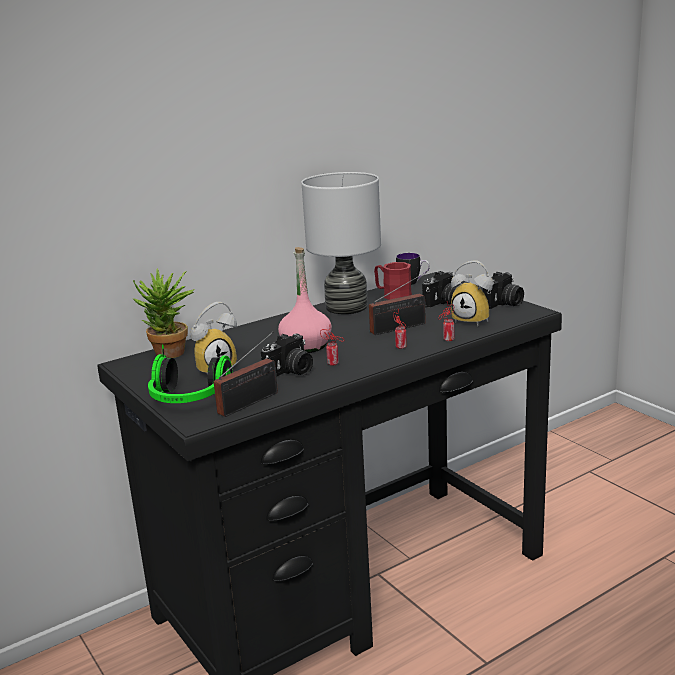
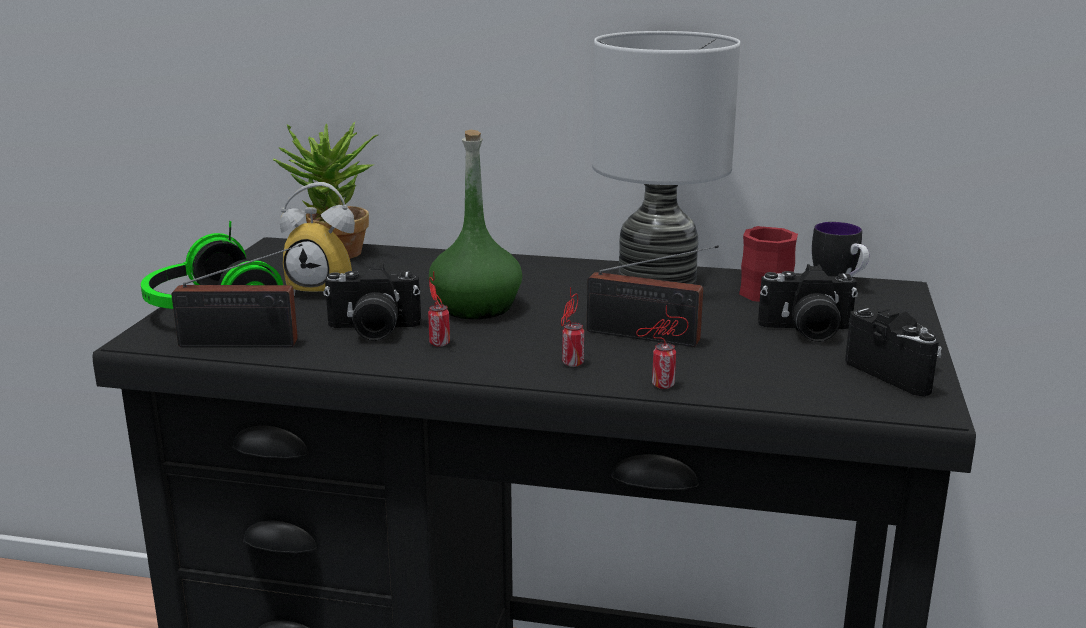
camera: 45 degrees right, 0 degrees up
(306, 346) = (476, 307): pink bottle -> green bottle
(474, 320) = (780, 375): alarm clock -> none
(503, 304) = (899, 373): camera -> camera turned 120 degrees counterclockwise

